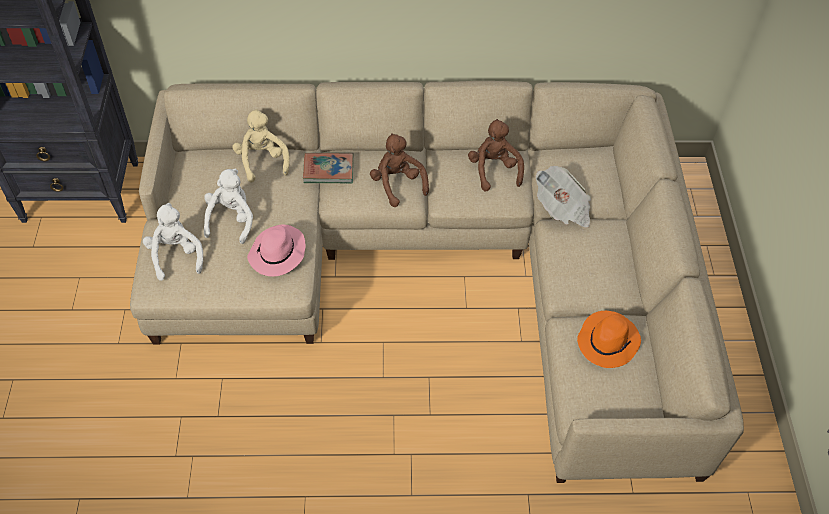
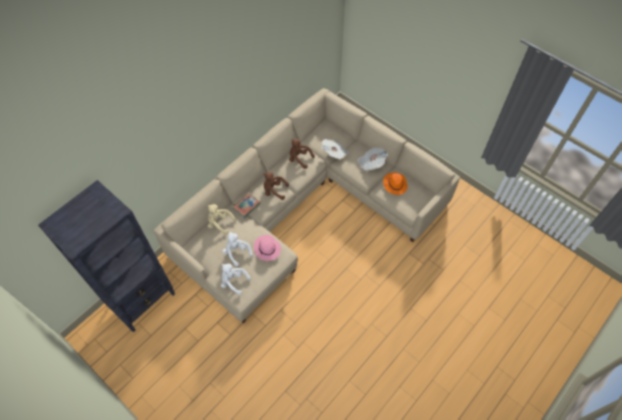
camera: 45 degrees left, 5 degrees up
(606, 272) = (371, 163): none -> newspaper

